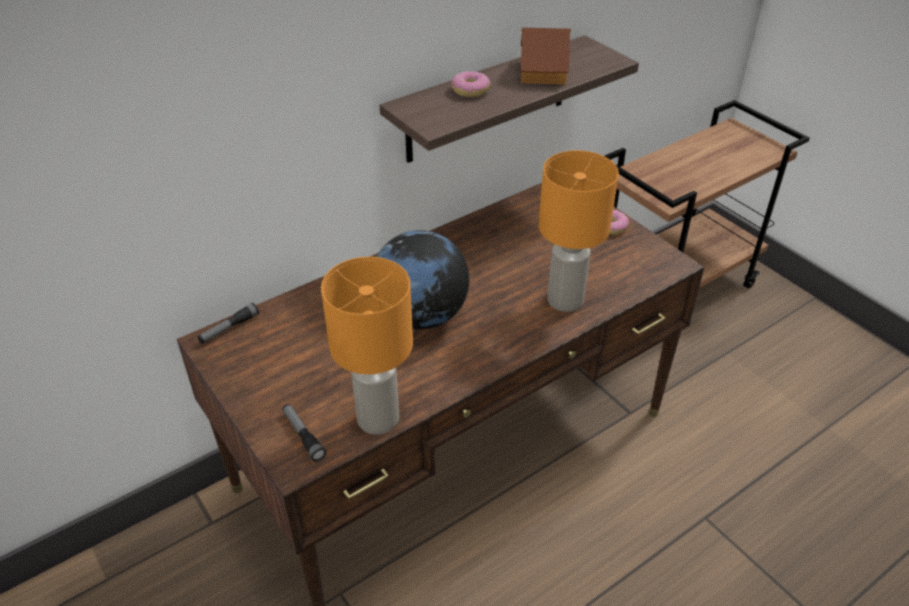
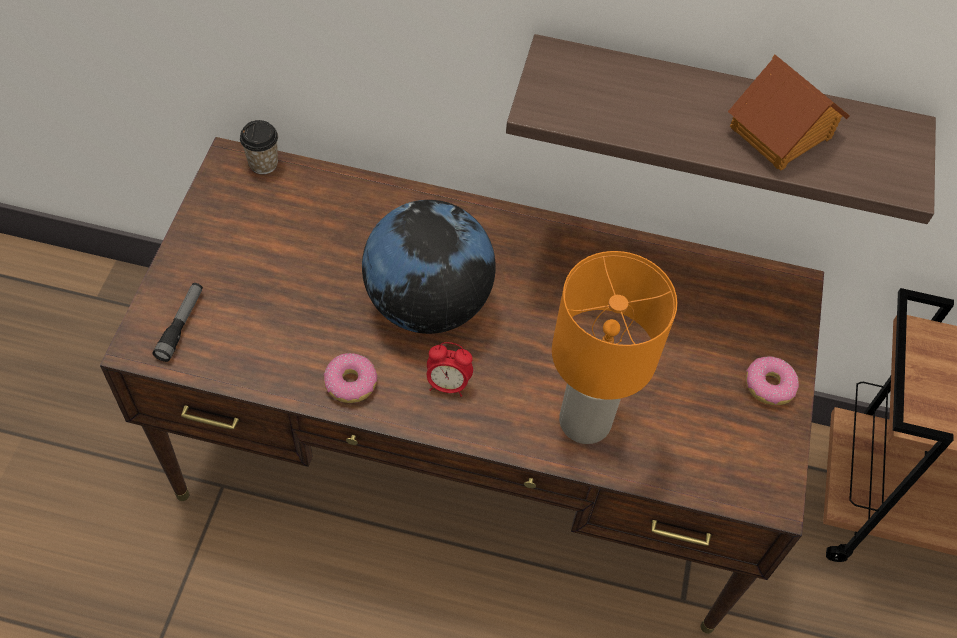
camera: 45 degrees right, 15 degrees up
(229, 328) = (263, 163): flashlight -> cup
(378, 420) = (251, 371): orange table lamp -> none
(470, 90) = (655, 91): donut -> donut (351, 383)
(485, 339) = (448, 384): none -> alarm clock

